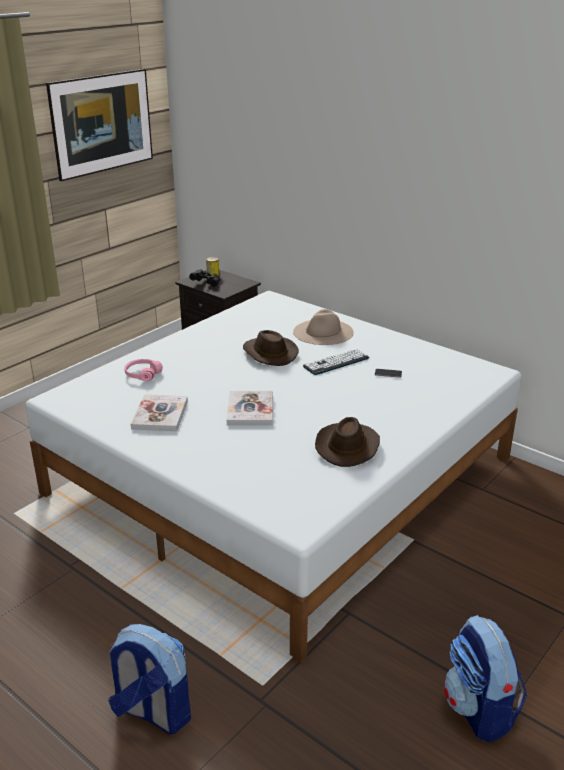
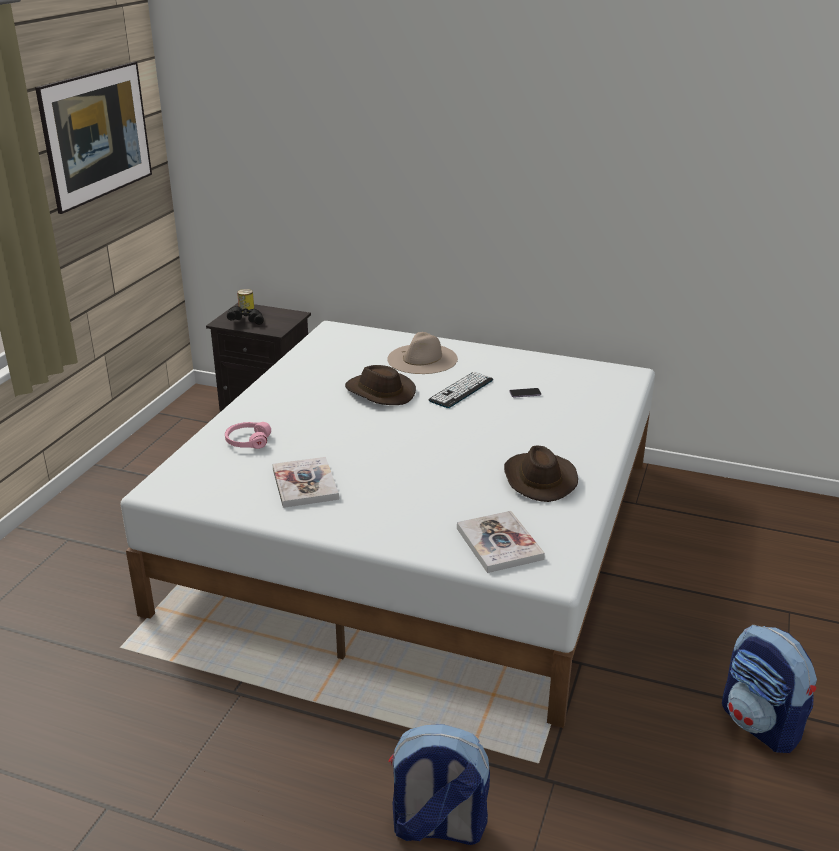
camera: 20 degrees left, 0 degrees up
(250, 410) = (405, 459): book -> book (499, 543)

